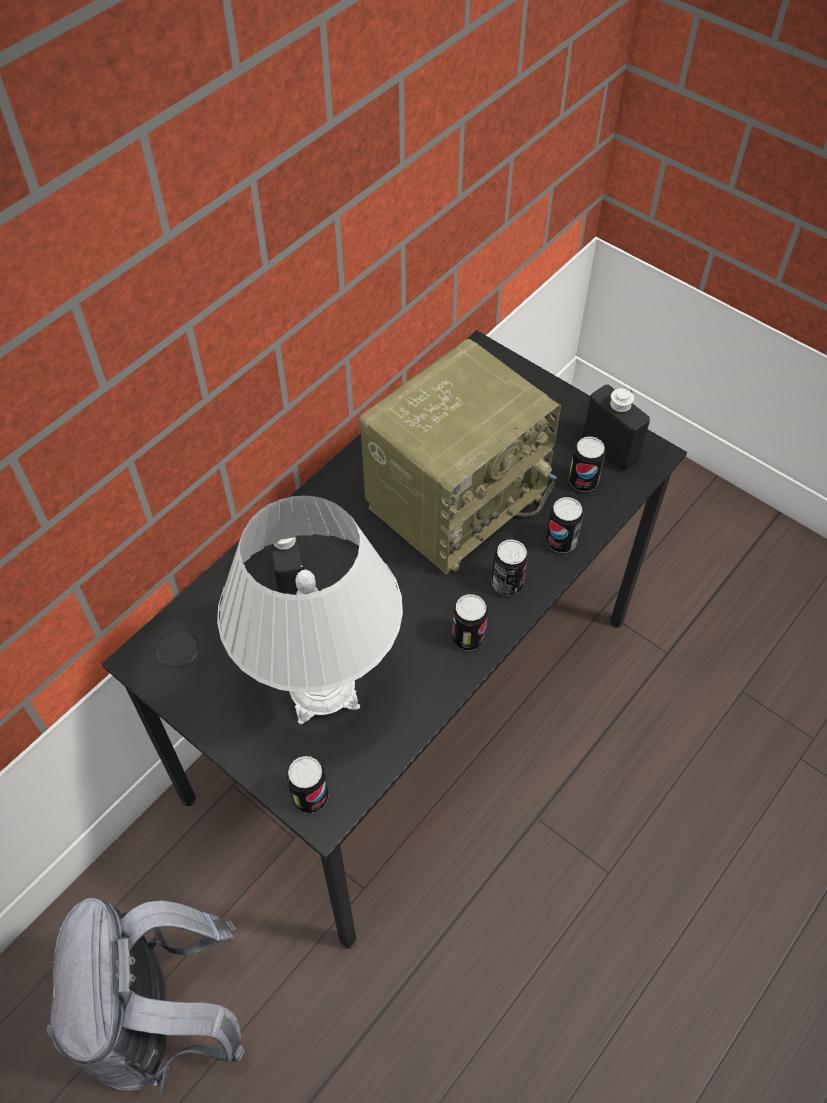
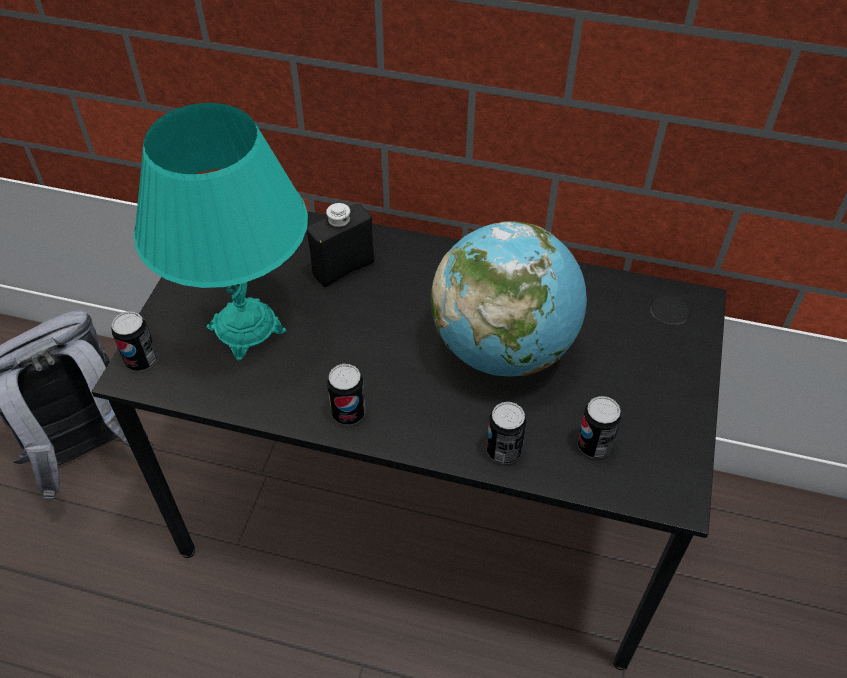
camera: 65 degrees right, 5 degrees down
(322, 689) = (246, 329): white table lamp -> turquoise table lamp
(456, 497) = (503, 348): radio -> globe
(507, 584) = (426, 423): can -> none
(610, 448) = (656, 455): black bottle -> none

